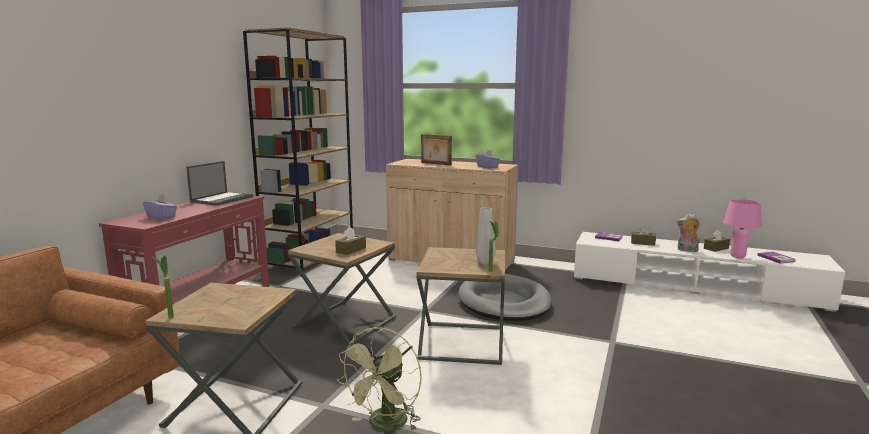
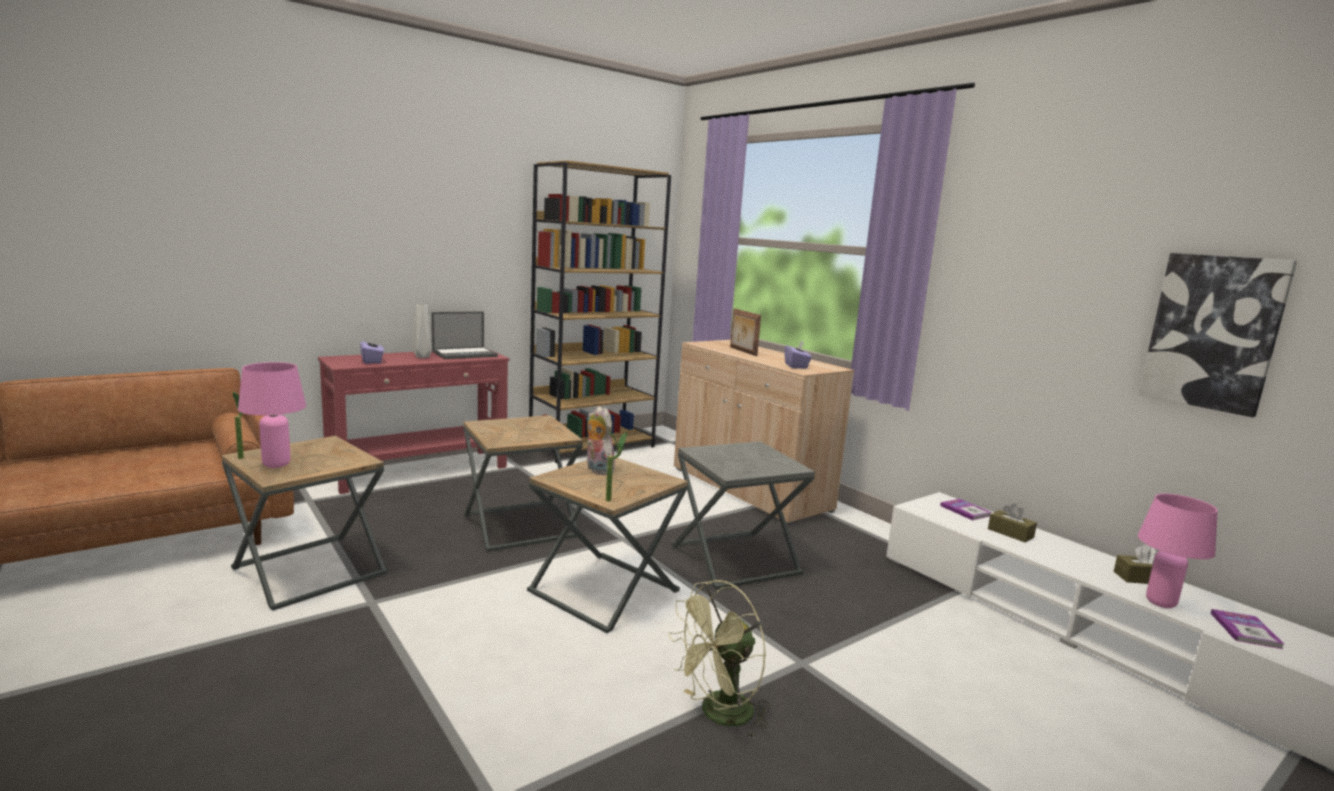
camera: 30 degrees right, 0 degrees up
(217, 313) = (277, 464): none -> pink table lamp
(351, 250) = (519, 436): brown tissue box -> none
(385, 425) = (389, 647): green fan -> green fan (719, 715)
(484, 262) = (625, 488): grey vase -> grey vase (422, 356)
(504, 302) = (735, 560): grey dog bed -> grey side table
(687, 250) = (1072, 565): plush toy -> plush toy (597, 470)
(730, 112) = (1213, 332): none -> picture

